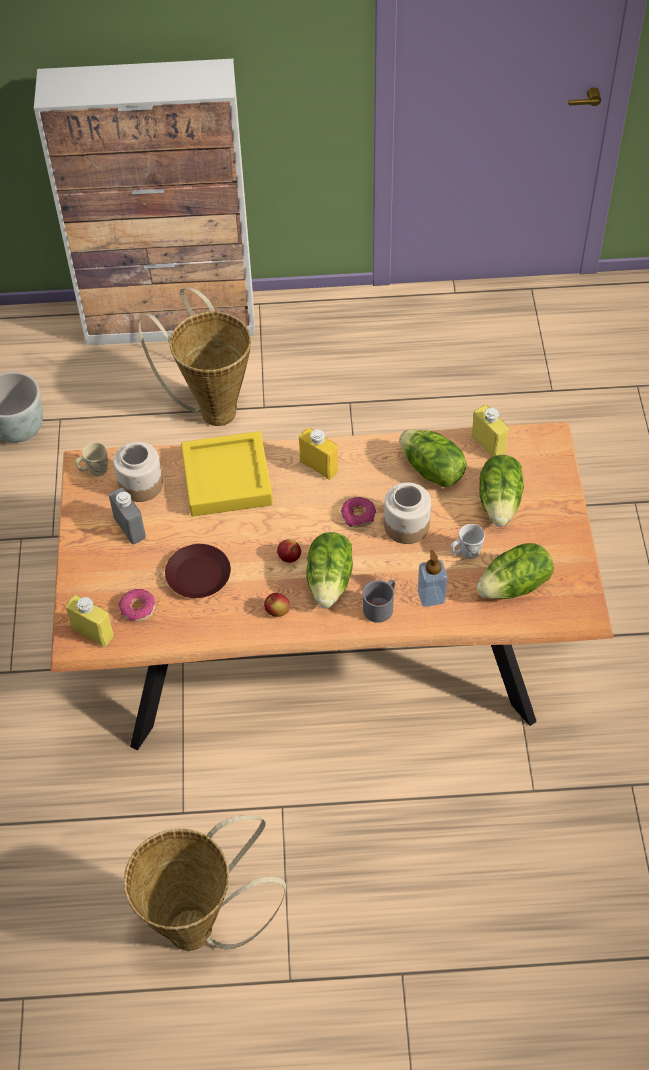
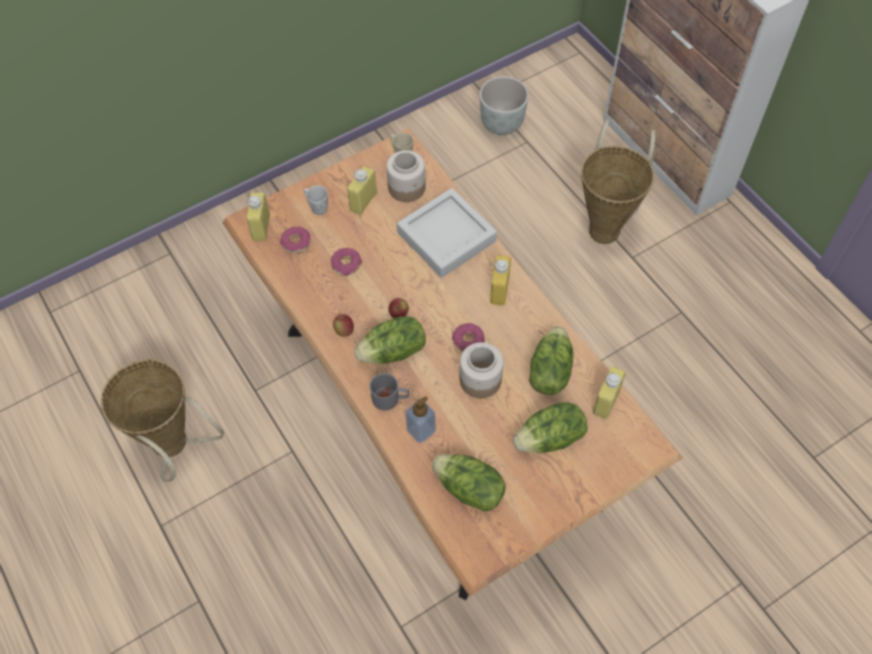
camera: 60 degrees right, 5 degrees up
(130, 528) = (363, 201): grey bottle -> yellow bottle
(198, 576) = (346, 264): brown plate -> donut
(227, 479) = (446, 237): yellow tray -> grey tray
(465, 553) = (480, 436): white mug -> white mug (316, 207)

